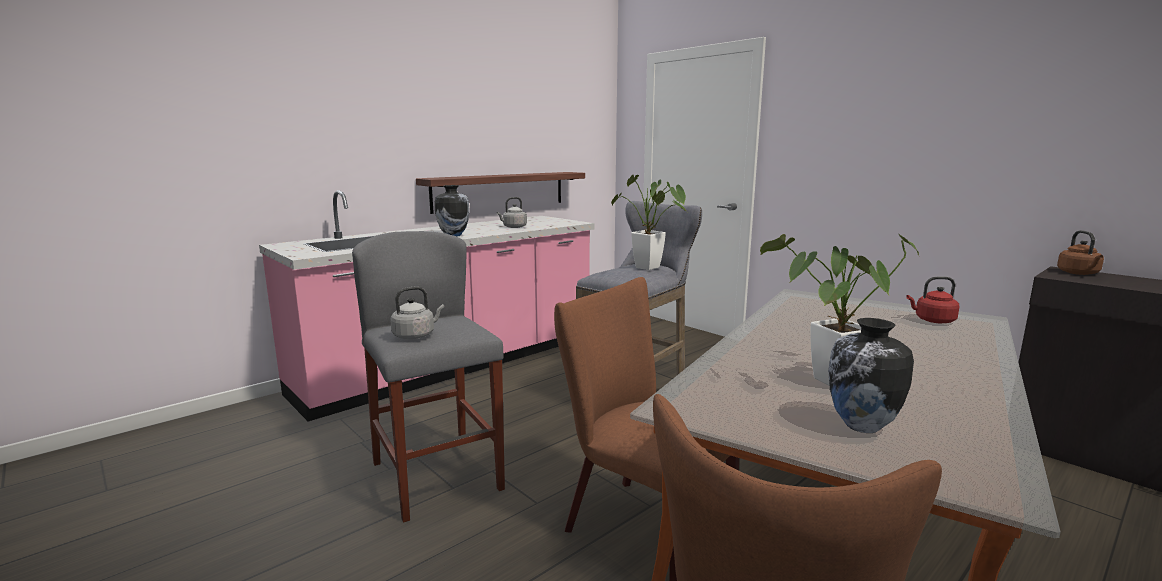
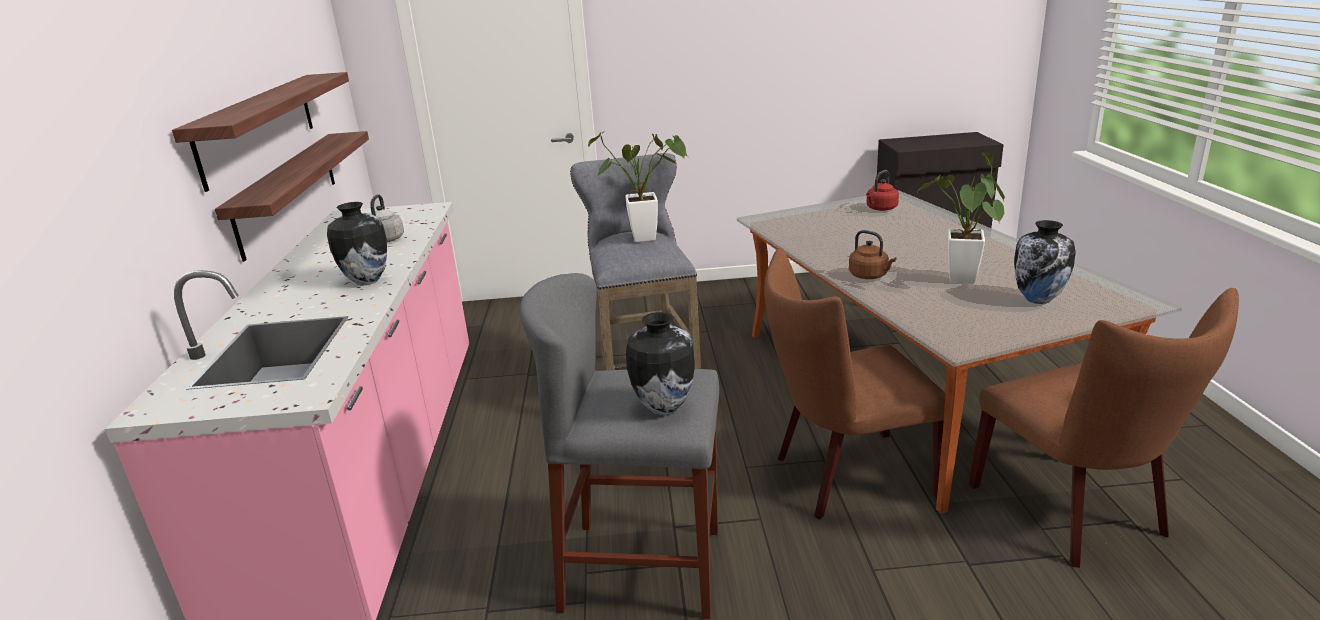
camera: 50 degrees left, 10 degrees up
(416, 335) = (663, 407): grey kettle -> vase
(484, 147) = (258, 126): none -> shelf
(1079, 273) = (906, 141): brown kettle -> brown kettle (870, 276)

